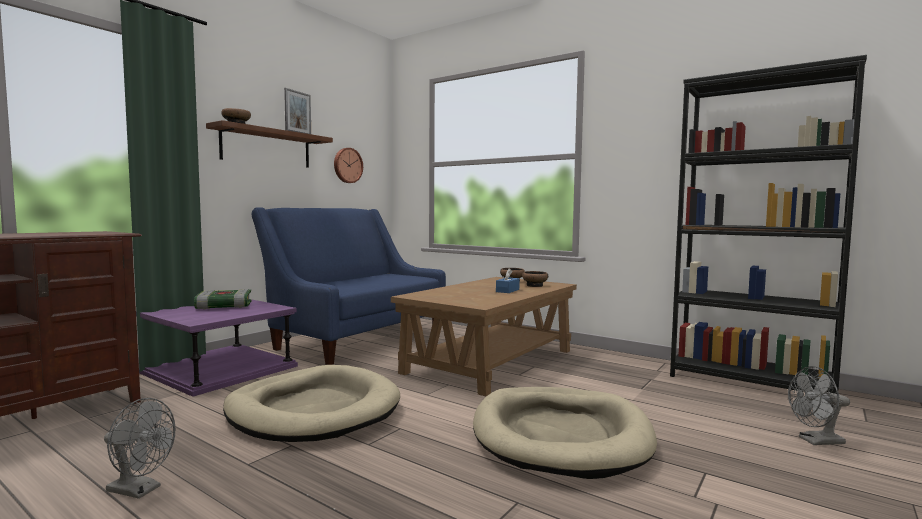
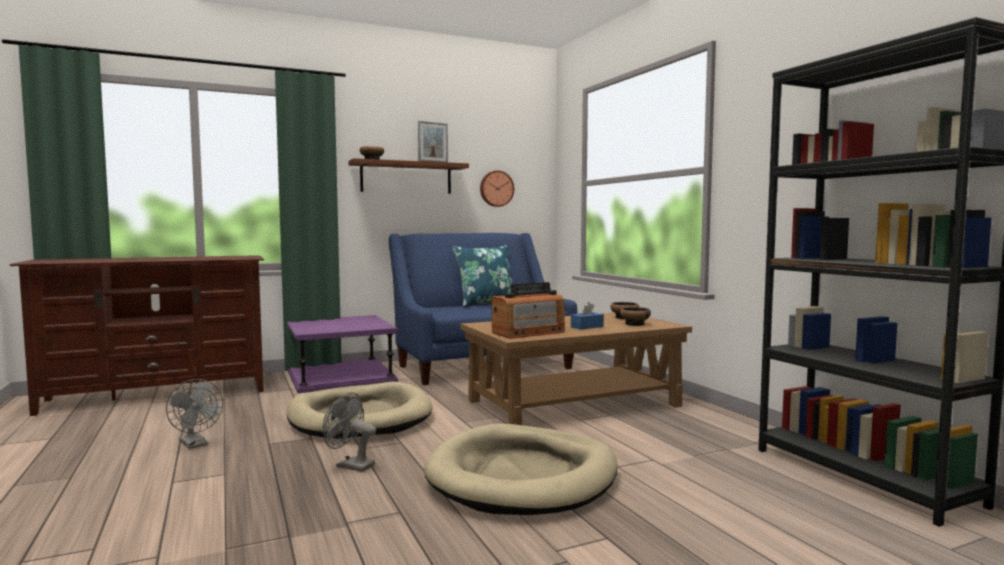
camera: 30 degrees right, 0 degrees up
(223, 306) = (347, 322): book -> none
(357, 277) = (486, 304): none -> blue pillow
(477, 299) = (528, 333): none -> radio
(816, 441) = (813, 548): grey fan -> grey fan (350, 465)

